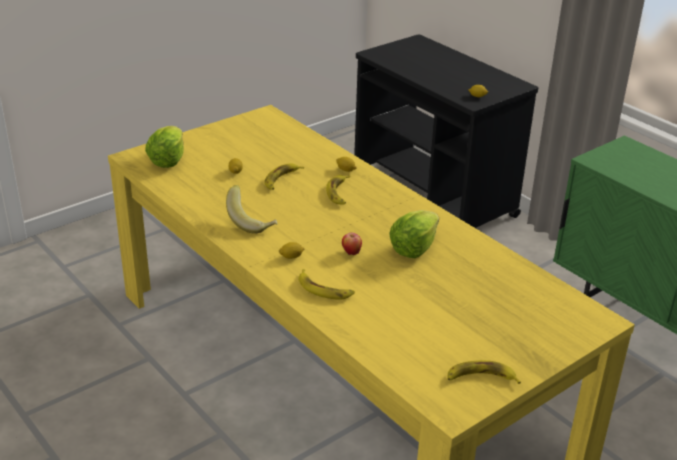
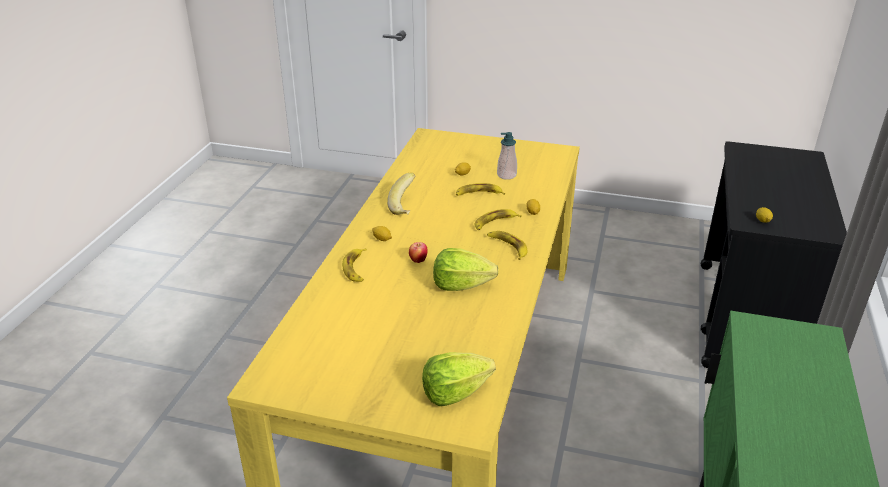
camera: 55 degrees right, 0 degrees up
(168, 160) = (441, 147): lettuce -> lettuce (455, 392)
(269, 154) = (506, 175): none -> soap dispenser
(480, 378) = (316, 384): banana -> banana (508, 247)

